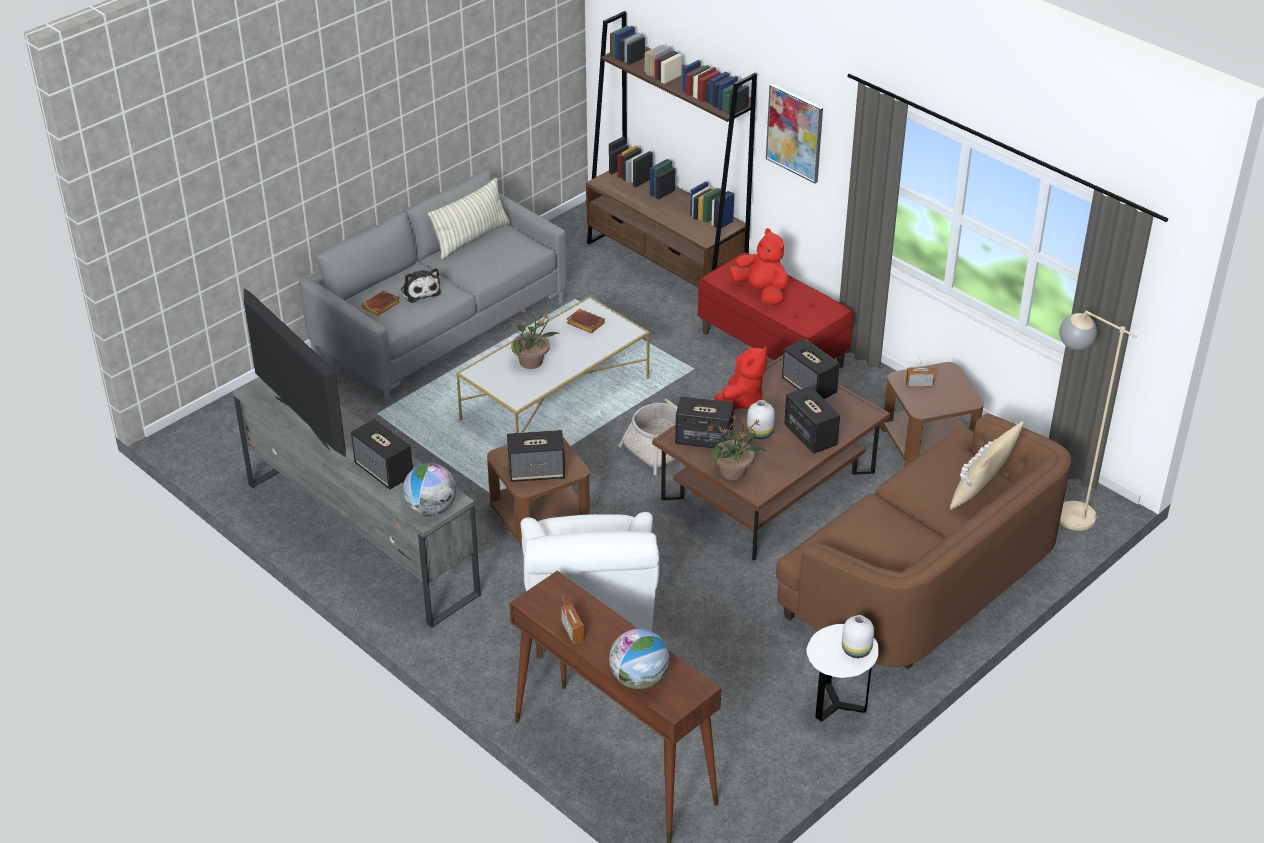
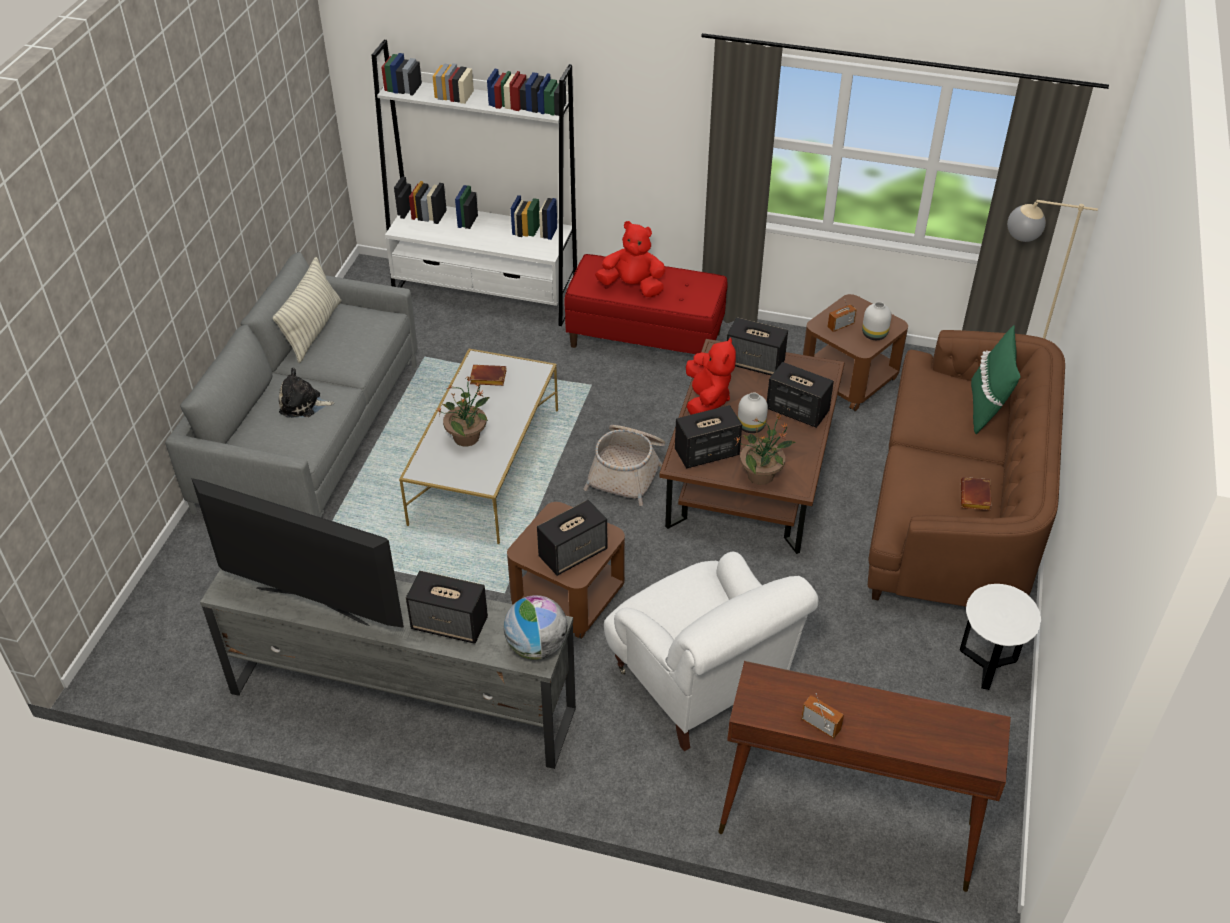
camera: 30 degrees left, 5 degrees up
(381, 307) = (274, 437): brown book -> brown book (976, 497)
(420, 291) = (303, 404): plush toy -> plush toy turned 150 degrees clockwise
(639, 679) = (929, 746): globe -> none
(665, 266) = (485, 295): brown bookcase -> white bookcase
(794, 133) = (625, 116): picture -> none
(856, 650) = (1015, 609): white vase -> white vase (875, 335)
(982, 494) = (986, 408): beige pillow -> green pillow

